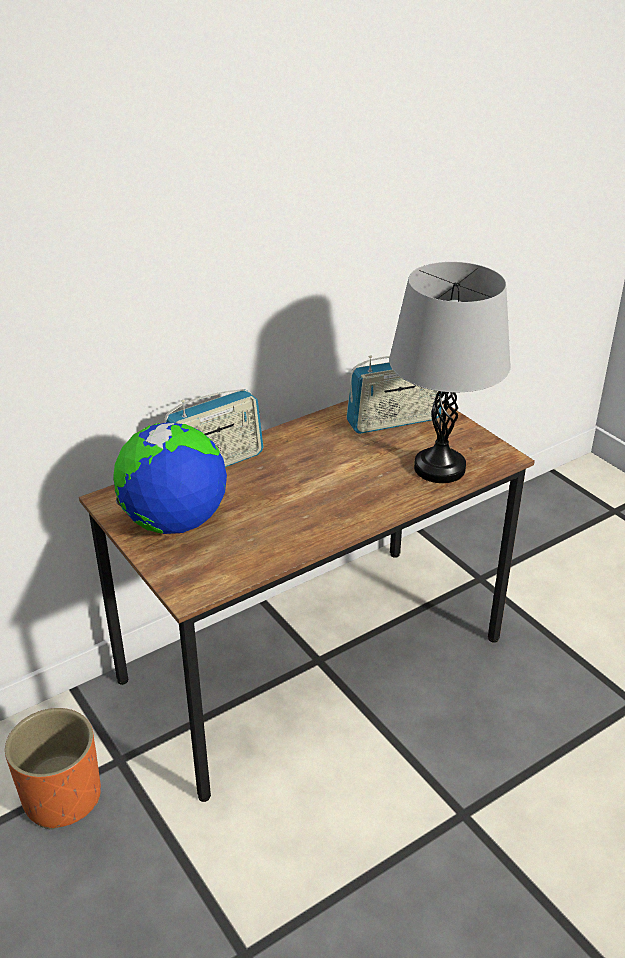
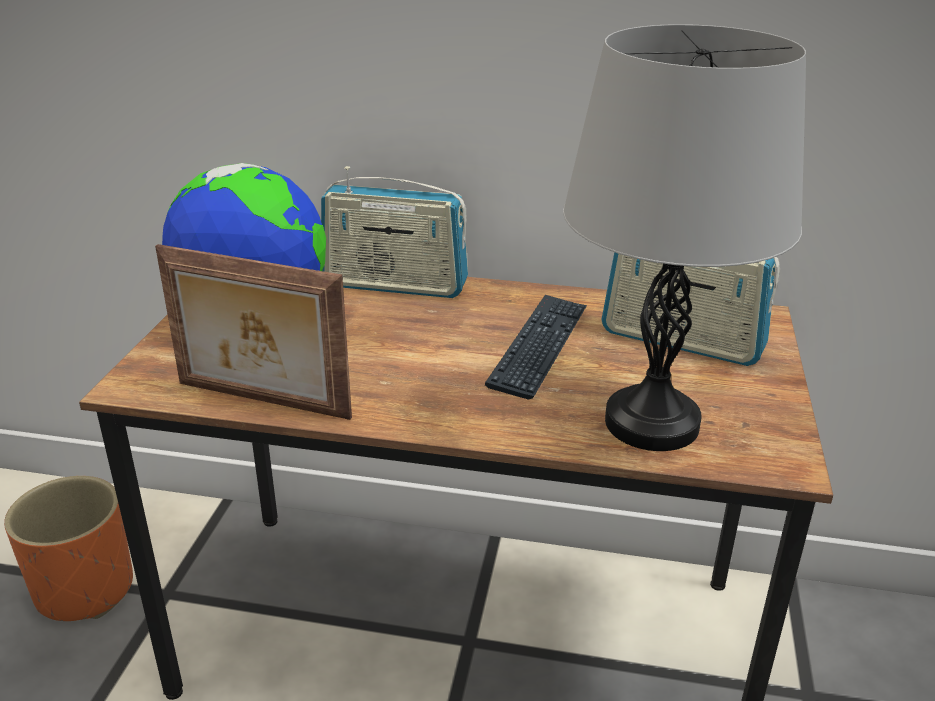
camera: 45 degrees right, 5 degrees down
(269, 560) = (261, 402): none -> picture frame
(341, 458) = (539, 346): none -> keyboard

